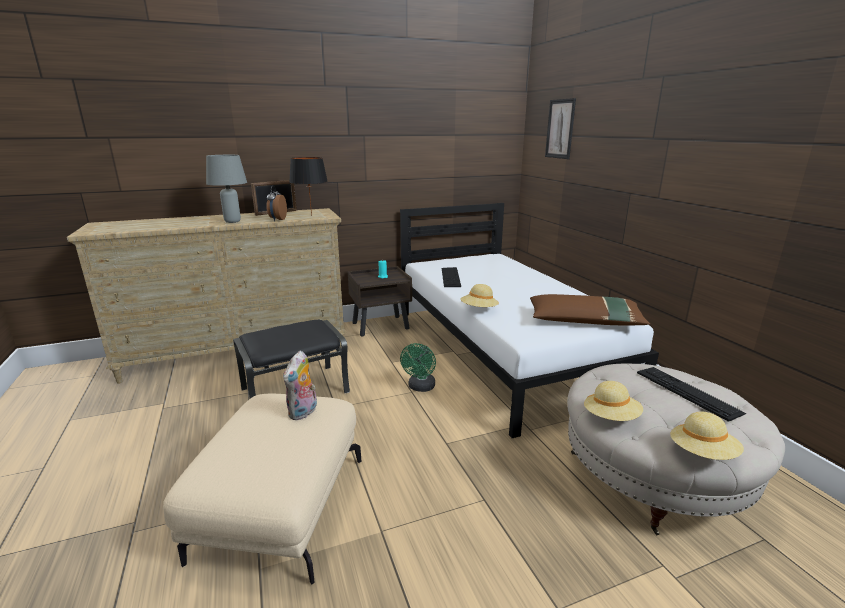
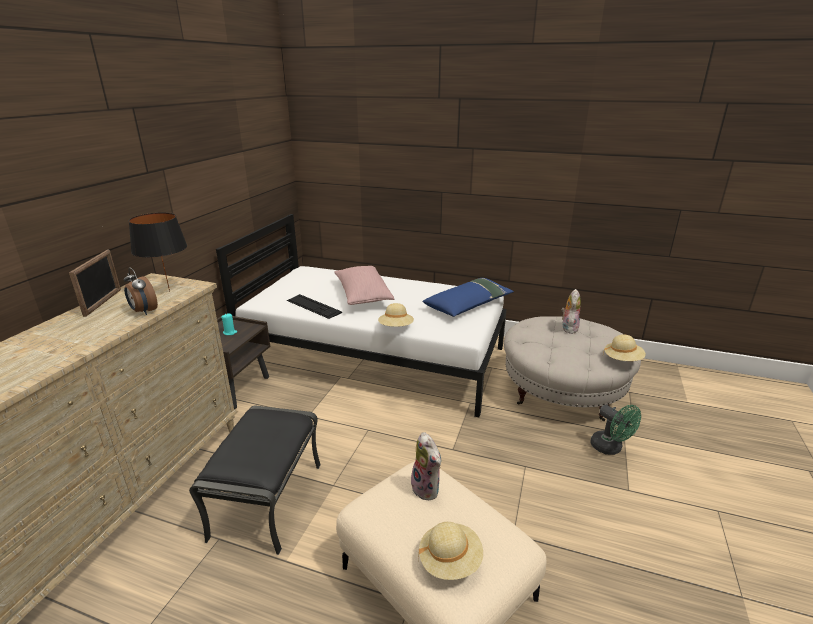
camera: 50 degrees left, 5 degrees up
(232, 221) = (86, 337): grey table lamp -> none
(420, 388) = (368, 422): green fan -> green fan (610, 448)
(500, 283) = (363, 295): none -> pink pillow
(560, 129) = (347, 136): picture -> none
(585, 321) = (469, 304): brown pillow -> blue pillow
(611, 417) = (566, 364): beige hat -> beige hat (450, 560)
(687, 392) = (568, 328): keyboard -> plush toy

